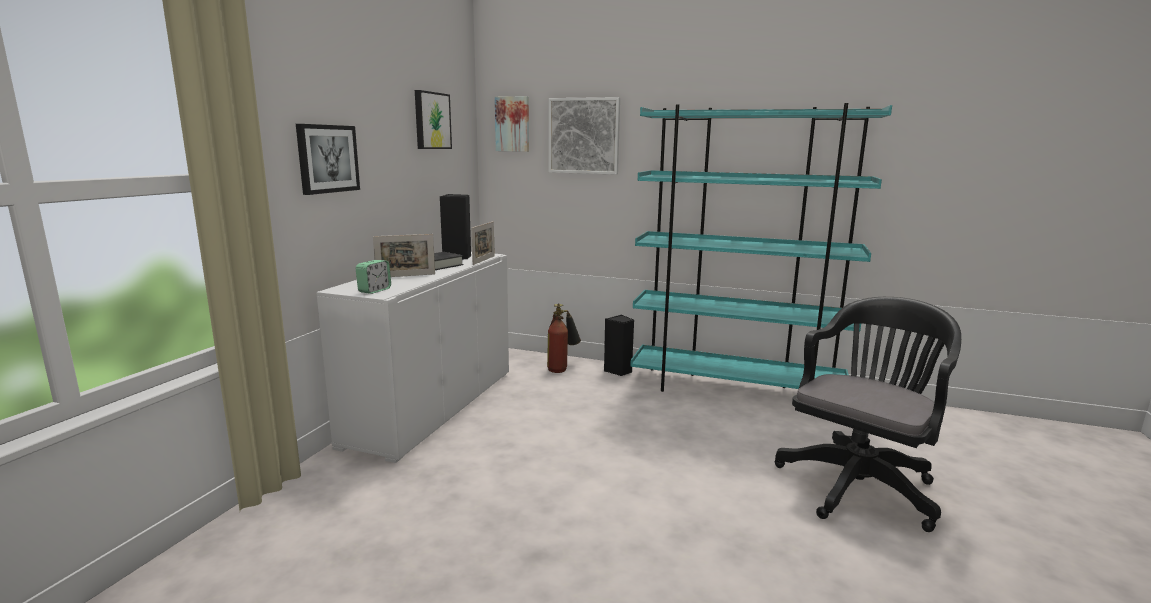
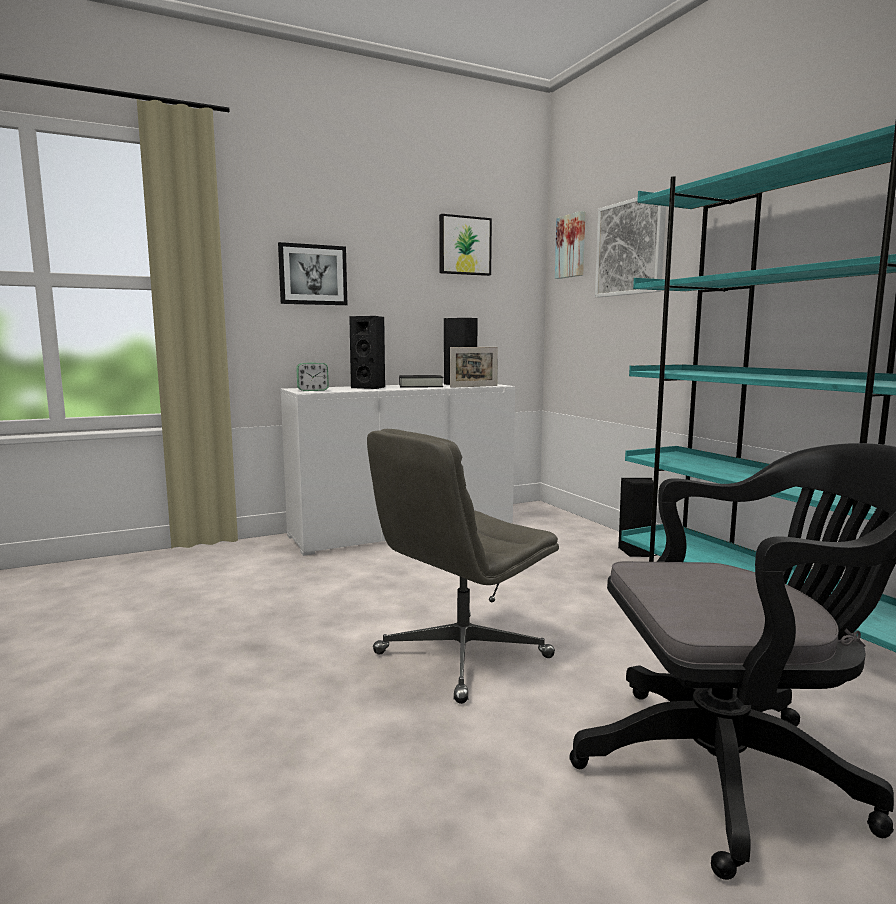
camera: 45 degrees right, 5 degrees down
(406, 276) = (370, 387): picture frame -> black speaker
(562, 368) = (577, 534): fire extinguisher -> none
(668, 488) = (461, 656): none -> grey office chair

